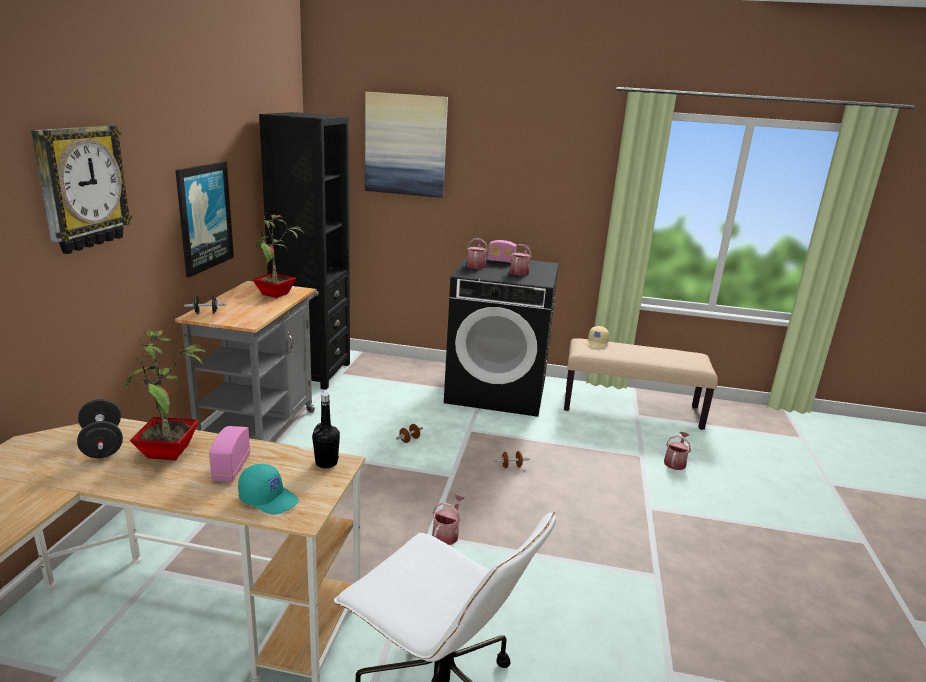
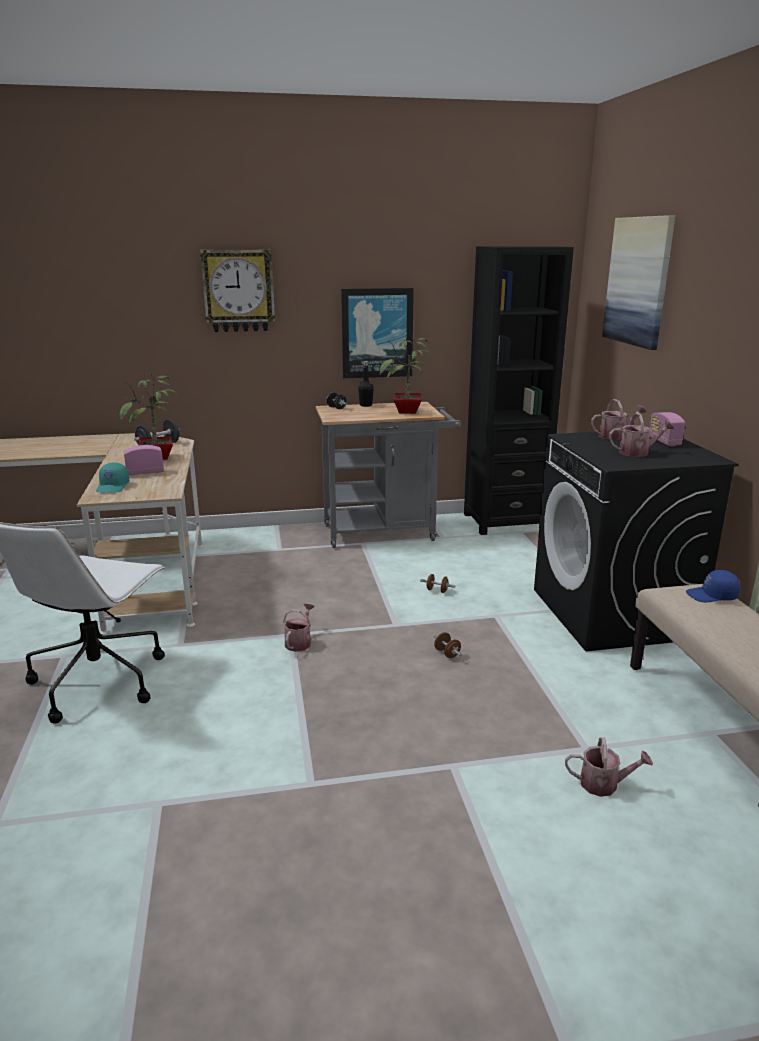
camera: 70 degrees right, 0 degrees up
(326, 463) = (165, 490): black bottle -> black bottle (366, 405)
(447, 534) = (299, 642): watering can -> watering can turned 75 degrees counterclockwise
(597, 343) = (711, 596): beige cap -> blue cap

